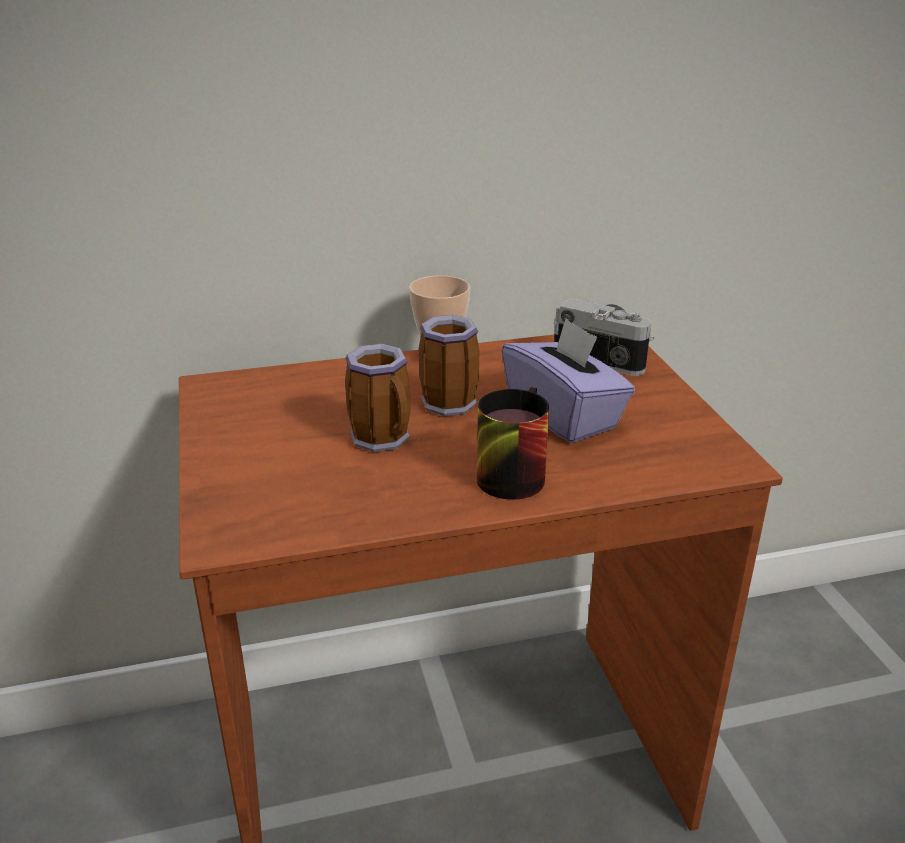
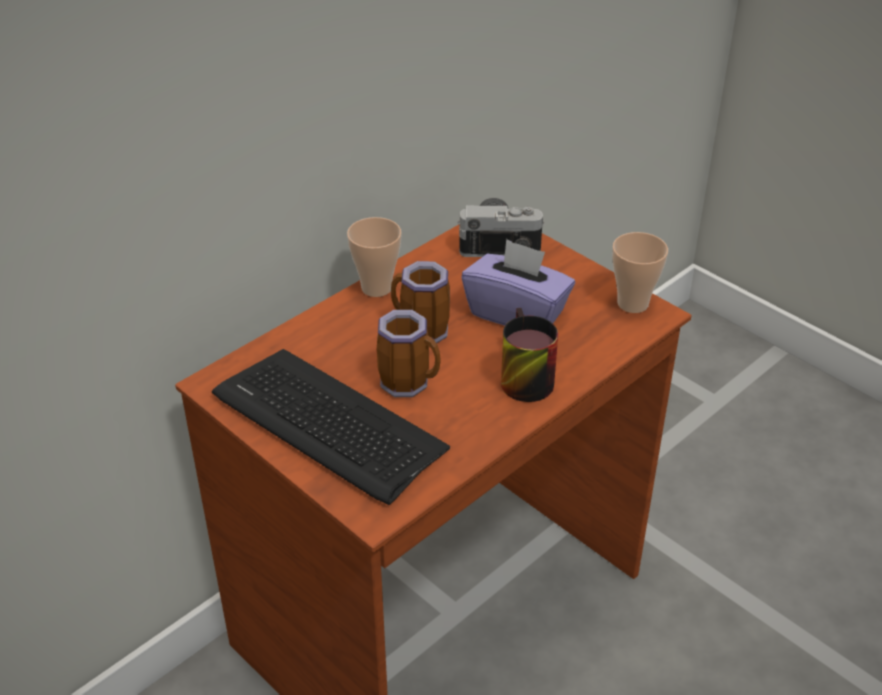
camera: 30 degrees left, 10 degrees up
(267, 448) = (328, 425): none -> keyboard
(712, 445) = (632, 303): none -> cup

